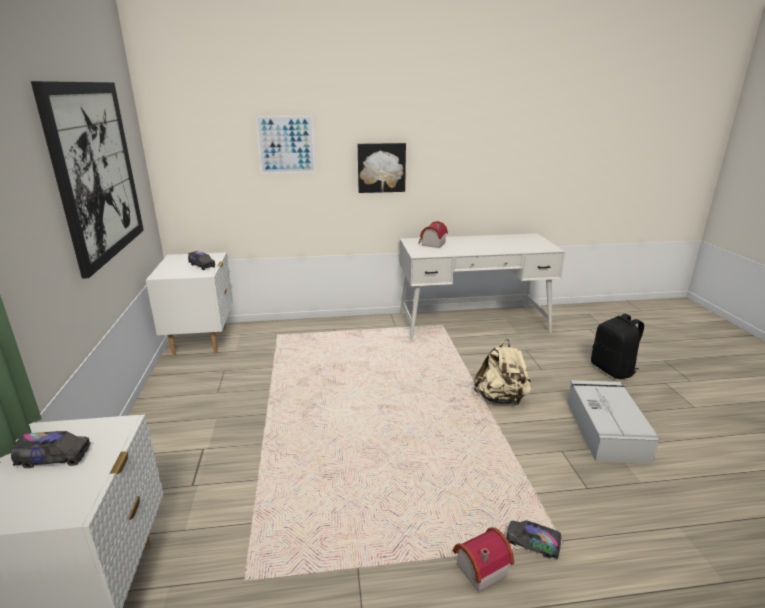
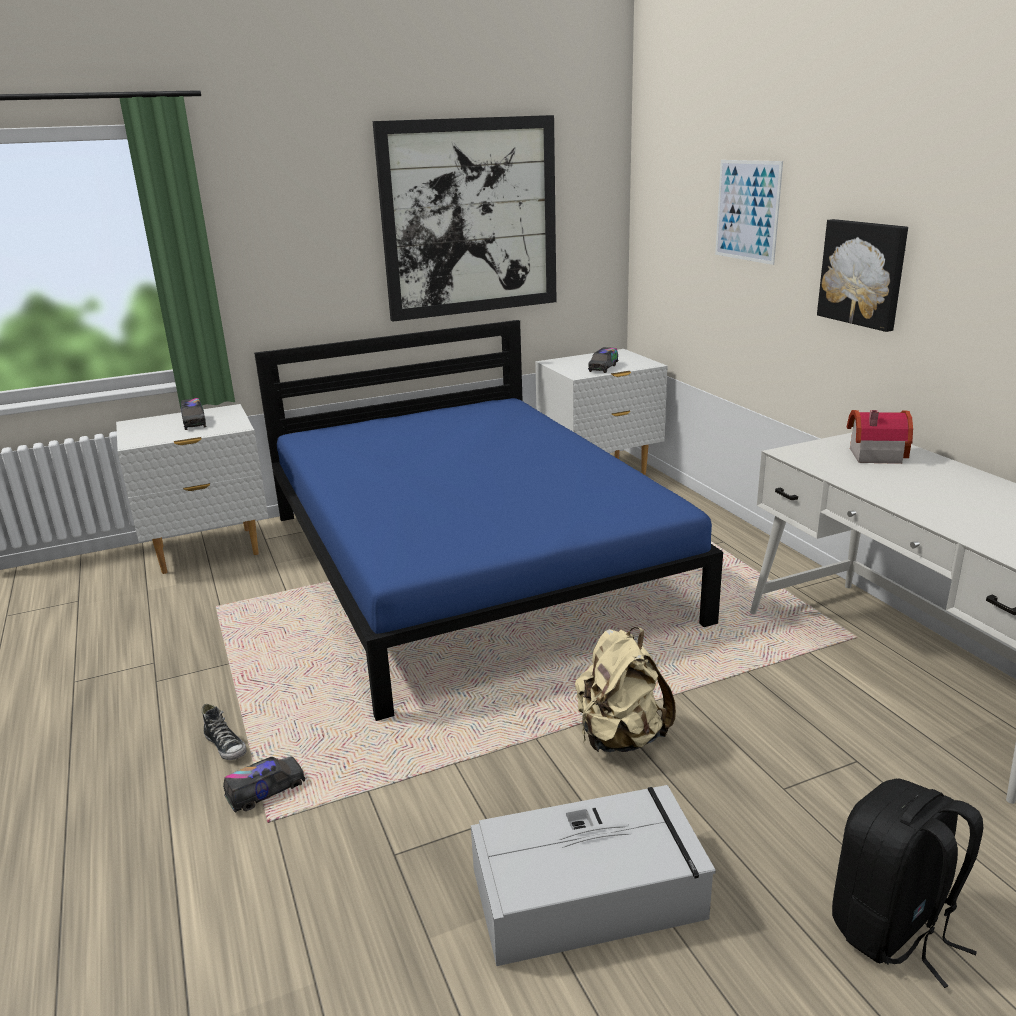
camera: 75 degrees right, 0 degrees up
(287, 415) = (469, 563): none -> blue bed
(478, 568) = (226, 746): toy house -> shoe
(532, 544) = (266, 791): toy truck -> toy truck turned 45 degrees clockwise

